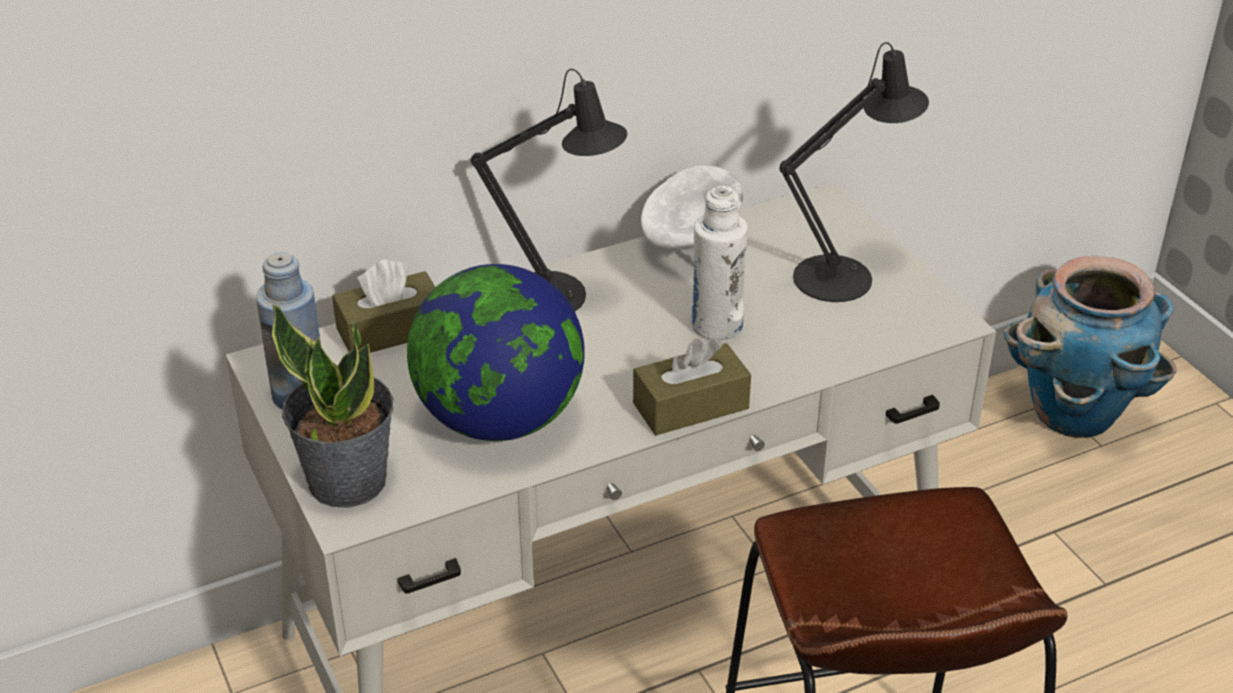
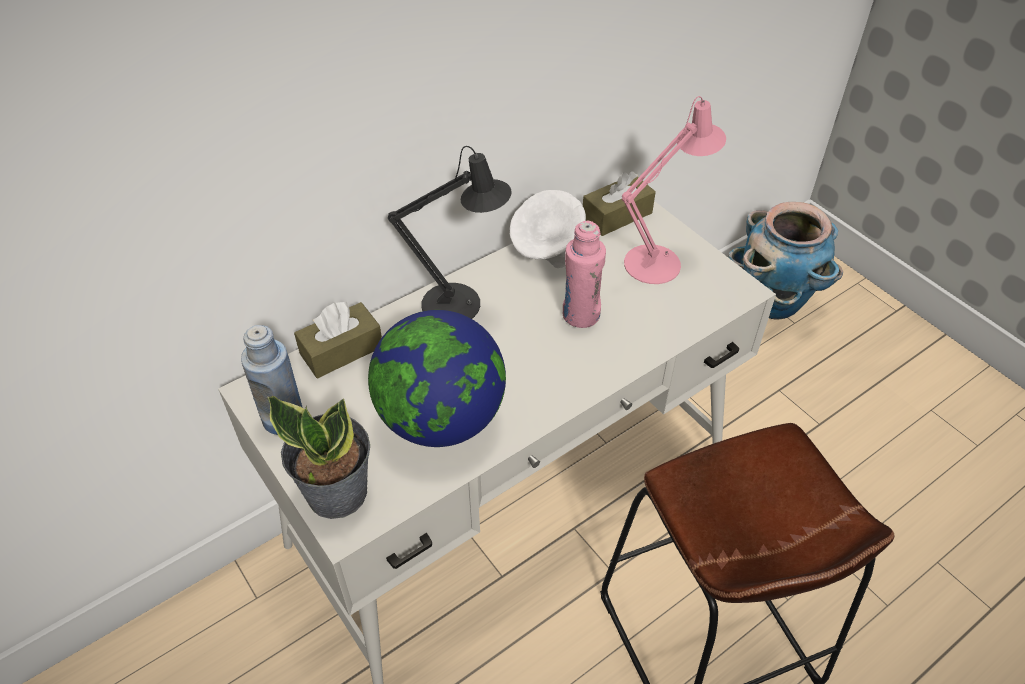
camera: 10 degrees left, 10 degrees up
(690, 406) = (579, 387): brown tissue box -> brown tissue box (617, 215)
(716, 326) = (580, 315): white bottle -> pink bottle
(843, 275) = (659, 260): black table lamp -> pink table lamp

